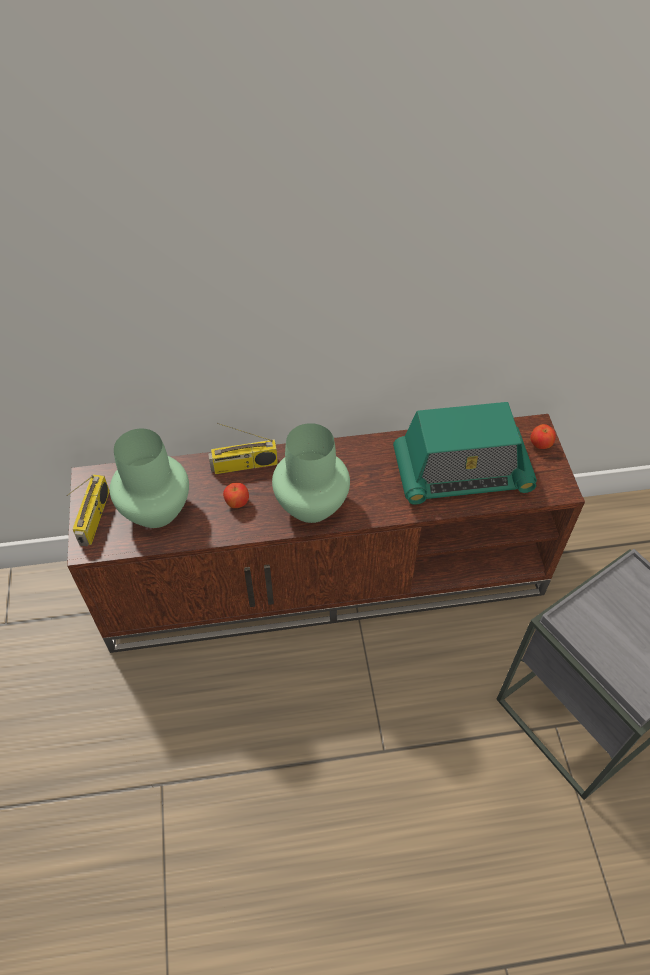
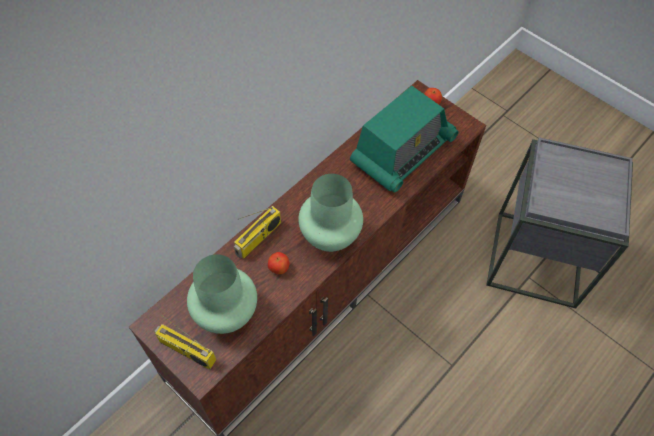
camera: 40 degrees left, 5 degrees up
(95, 518) = (186, 351): radio -> radio turned 150 degrees clockwise

